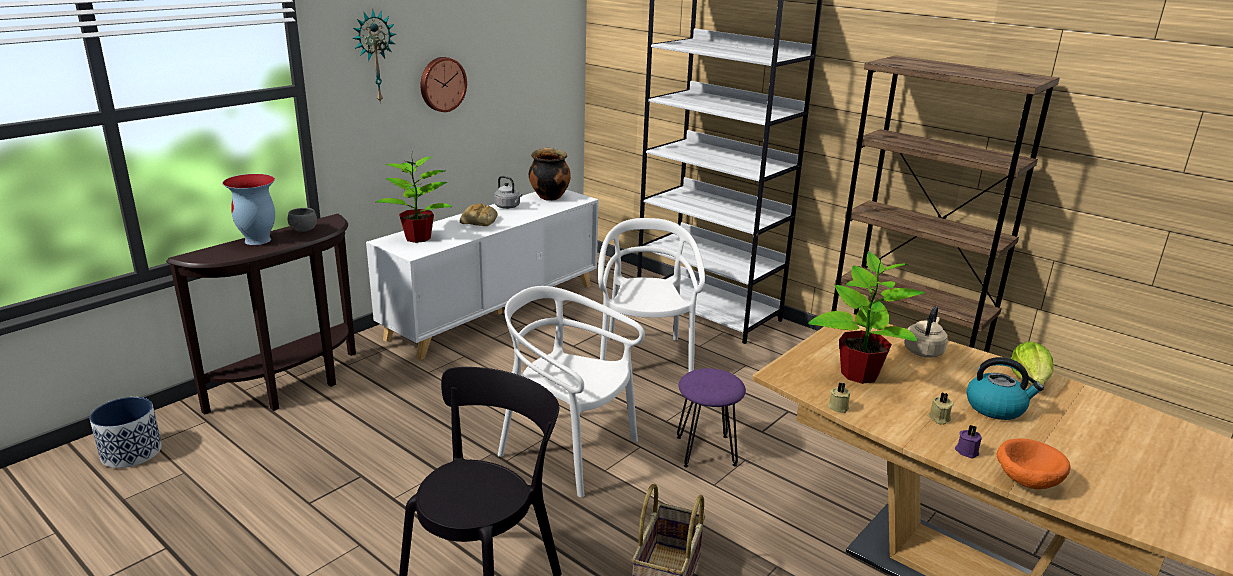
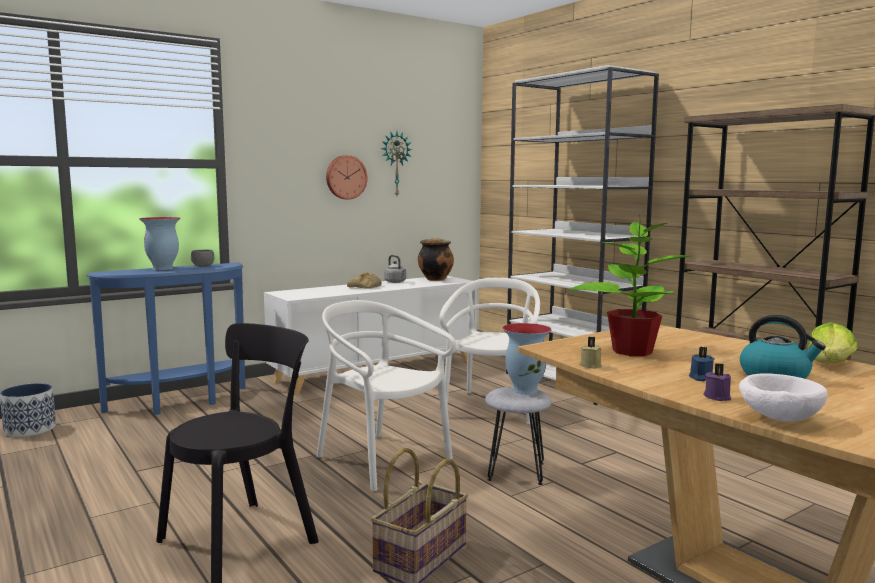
camera: 15 degrees right, 15 degrees down
(294, 387) = (181, 403): brown console table -> blue console table
(374, 56) = (286, 147): wall clock -> wall clock (395, 164)
(418, 238) = (307, 292): potted plant -> none
(706, 450) = (516, 471): purple stool -> grey stool
(716, 375) = (525, 390): none -> vase
(924, 351) = (717, 344): beige kettle -> none
(939, 418) = (700, 378): beige candle -> blue candle
(1025, 480) = (777, 418): orange bowl -> white bowl

